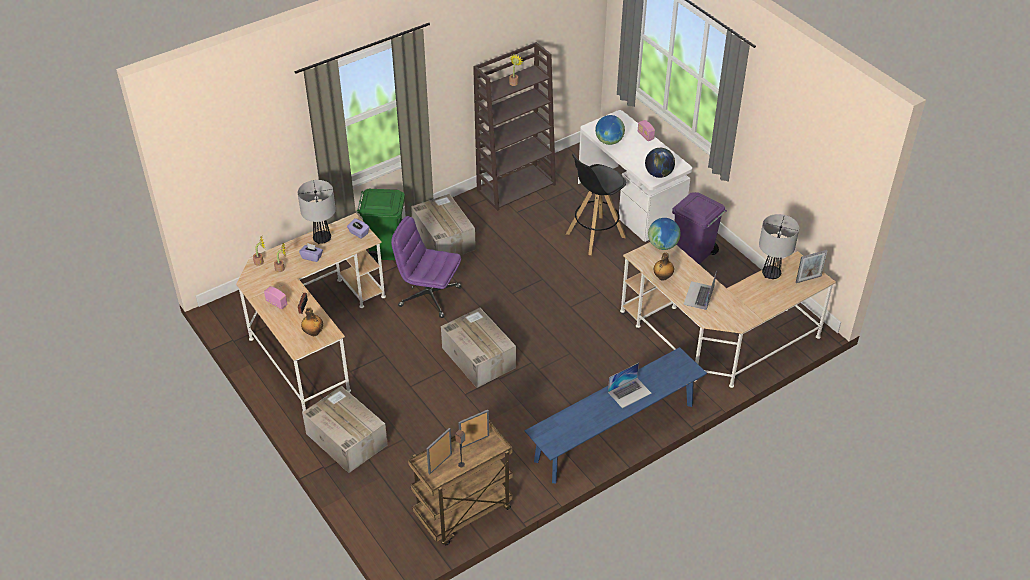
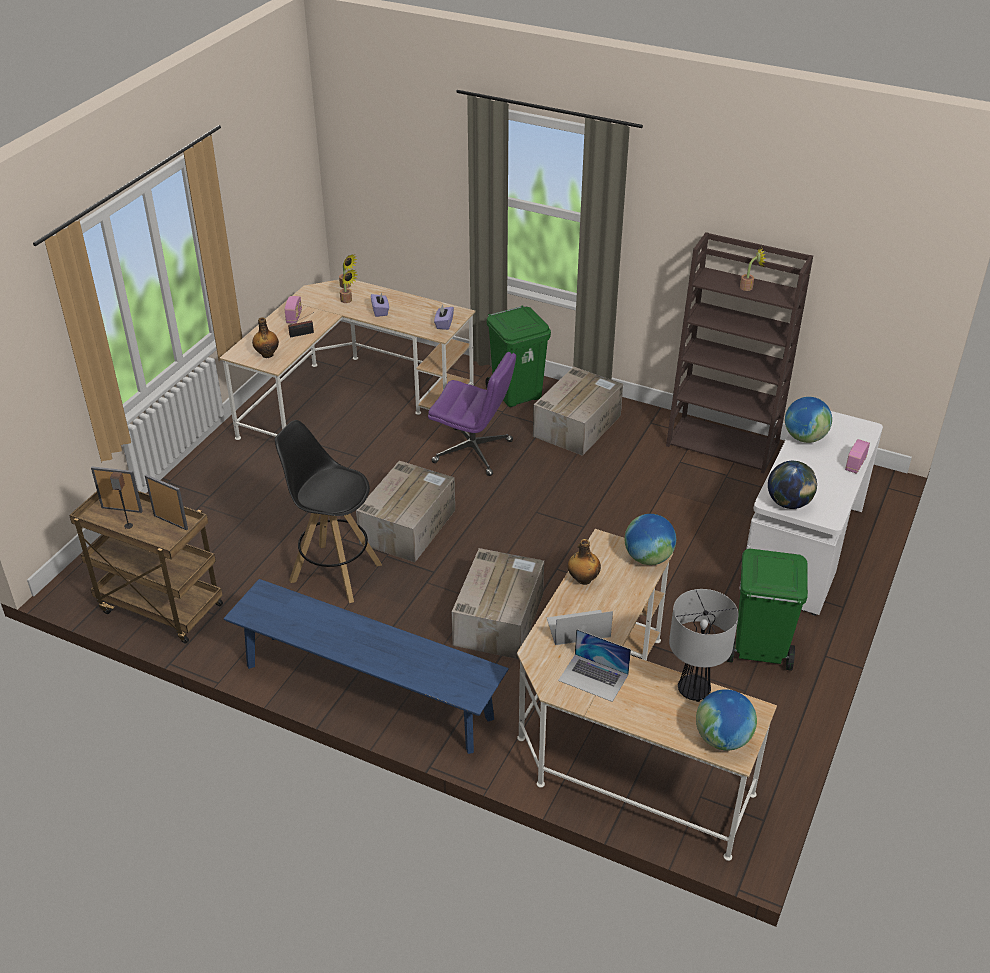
camera: 60 degrees right, 5 degrees down
(322, 239) = (413, 306): table lamp -> none
(345, 439) = (217, 480): cardboard box -> cardboard box (499, 618)
(429, 296) = (474, 452): purple office chair -> purple office chair turned 120 degrees clockwise
(595, 235) = (706, 541): black stool -> black stool (334, 572)
(629, 392) = (385, 648): laptop -> laptop (593, 677)
(692, 258) = (758, 651): purple trash can -> green trash can
(808, 279) = (723, 739): picture frame -> globe

